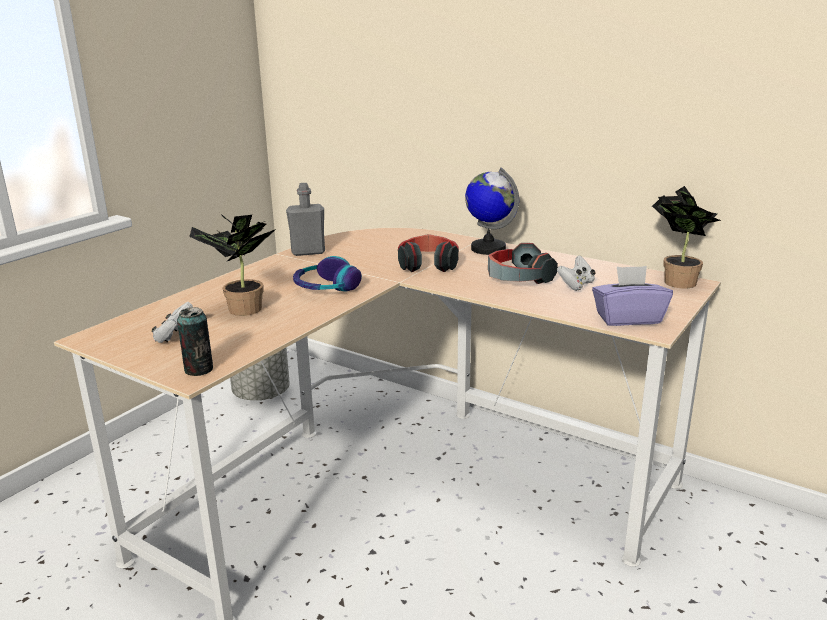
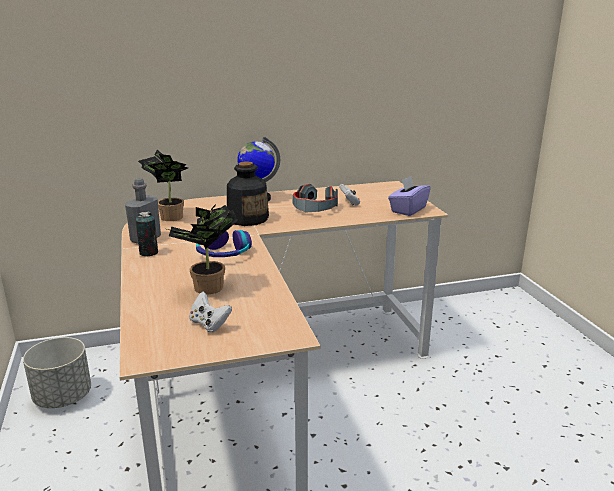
camera: 50 degrees left, 0 degrees up
(199, 370) = (285, 331): can -> can (148, 253)
(428, 264) = (247, 218): headphones -> bottle
(676, 281) = (383, 186): potted plant -> potted plant (168, 217)

